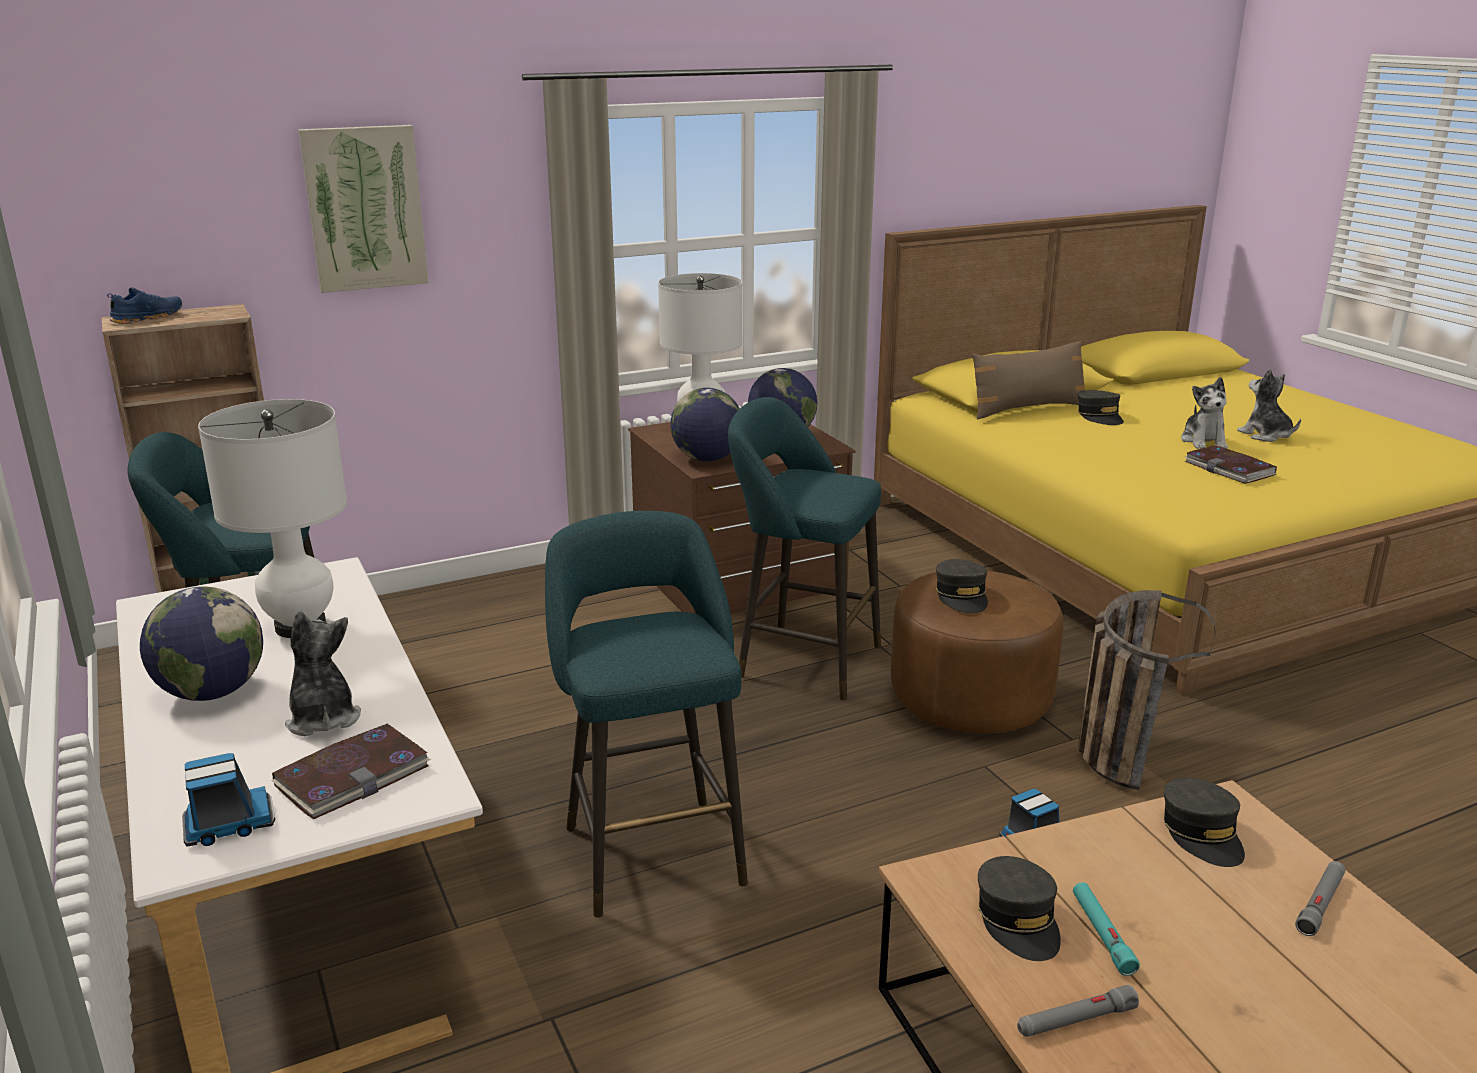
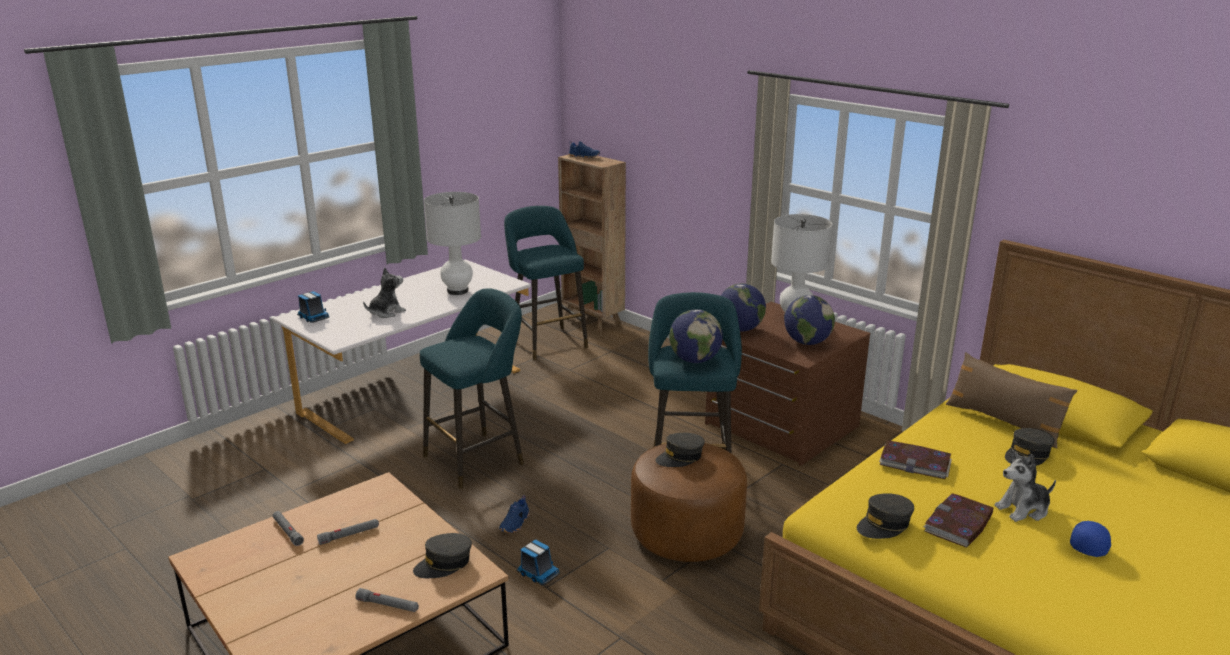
camera: 70 degrees right, 0 degrees up
(212, 692) = (399, 292): globe -> globe (694, 360)
(353, 775) = (348, 327): book -> book (915, 462)
(365, 208) = (681, 128): picture -> none
(889, 840) = (515, 524): none -> blue shoe
(1018, 920) = (354, 511): grey cap -> grey cap (884, 525)
(1102, 933) = (349, 535): turquoise flashlight -> grey flashlight
(1119, 747) = (665, 601): basket -> none
(1265, 435) = (1089, 544): plush toy -> blue cap

